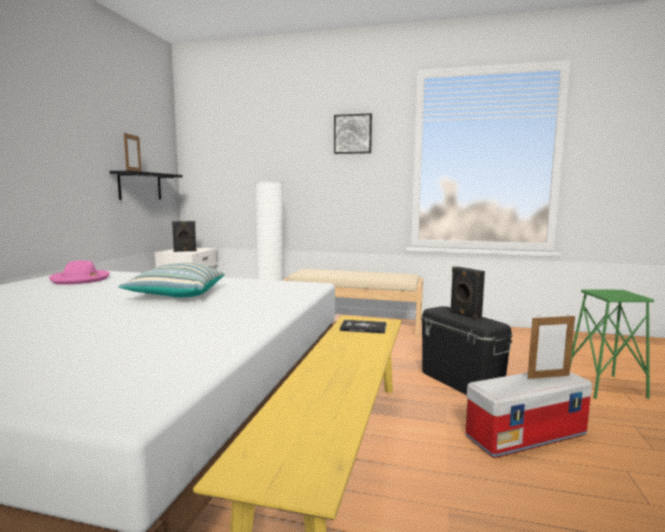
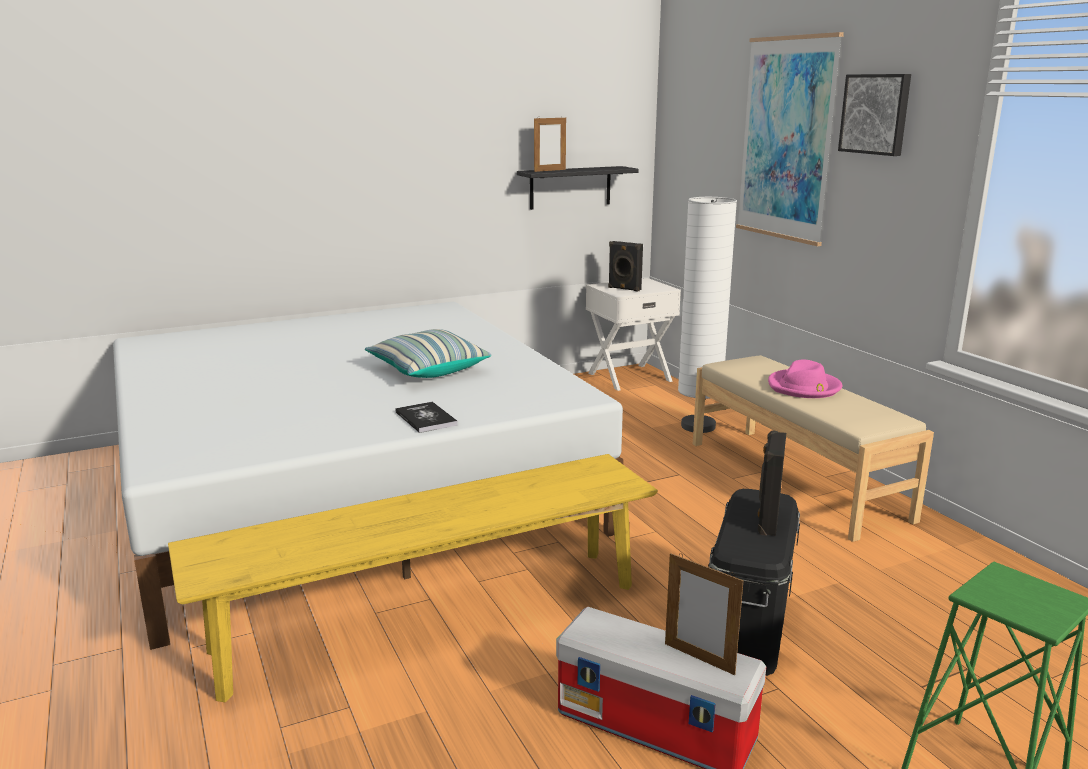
camera: 50 degrees right, 10 degrees up
(80, 279) = (416, 321): pink hat -> pink hat (804, 387)
(292, 151) = (786, 139): none -> picture
(363, 328) = (579, 480): book -> book (426, 418)

